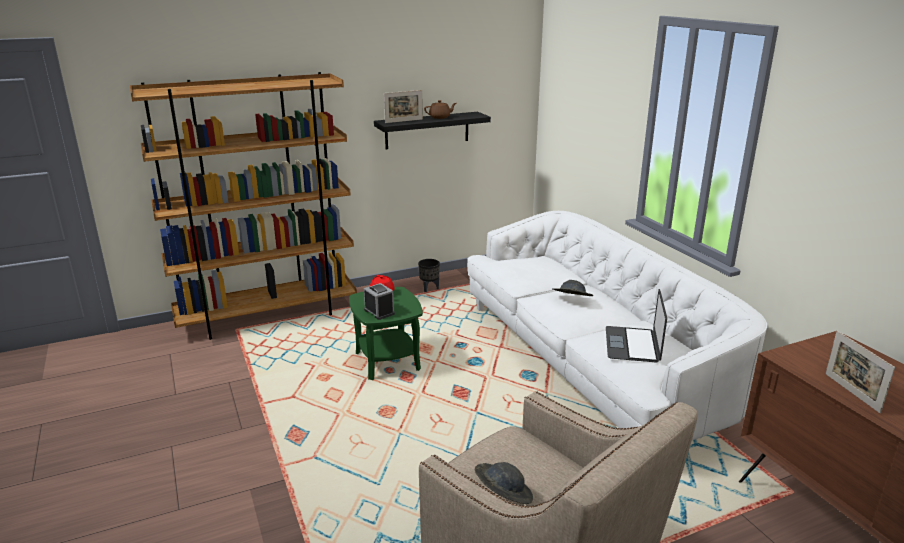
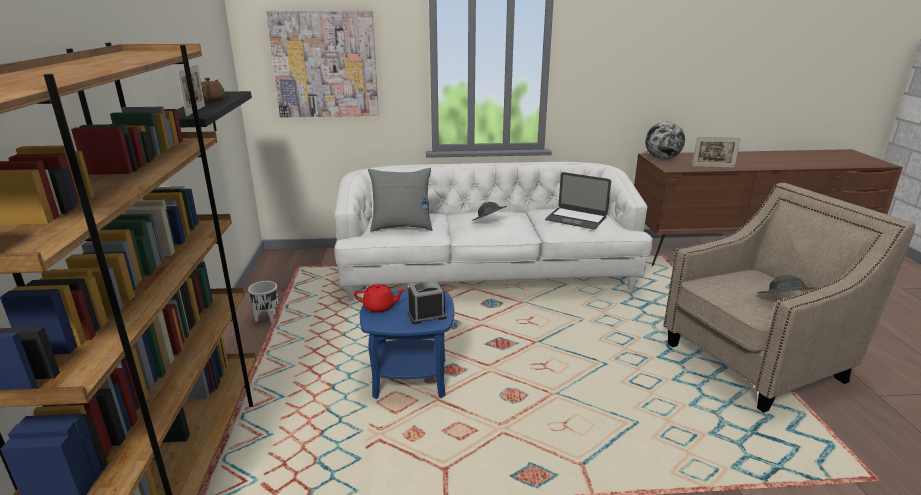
camera: 70 degrees left, 0 degrees up
(387, 361) = (410, 378): green side table -> blue side table
(429, 289) = (267, 319): black planter -> white planter
(517, 268) = (401, 228): none -> grey pillow
(581, 107) = (325, 65): none -> picture
(831, 349) = (662, 159): none -> globe

